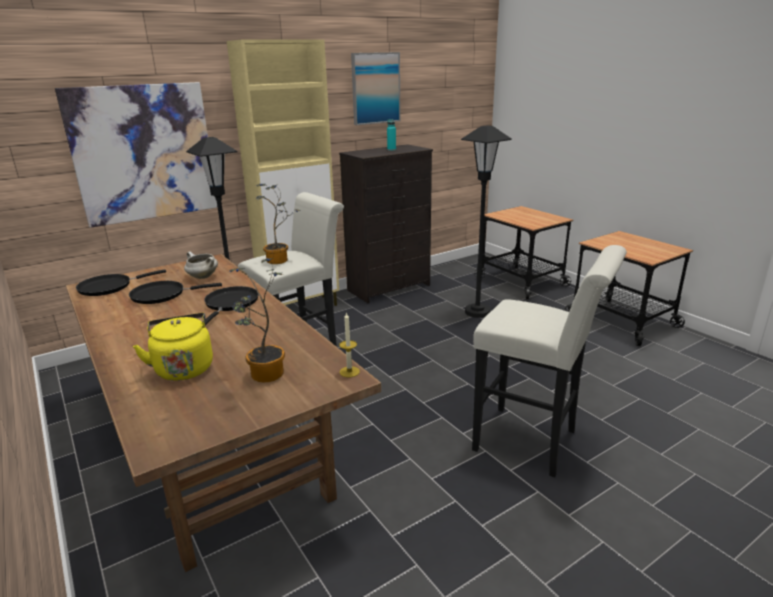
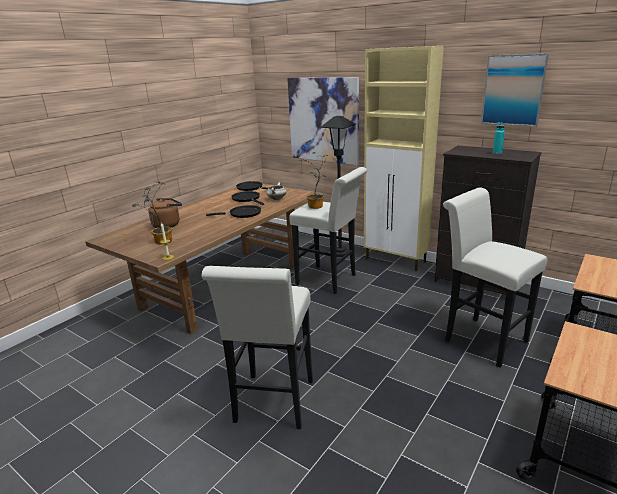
camera: 70 degrees right, 0 degrees up
(183, 368) = (168, 225): yellow kettle -> brown kettle
(477, 312) = (480, 338): black floor lamp -> white stool

